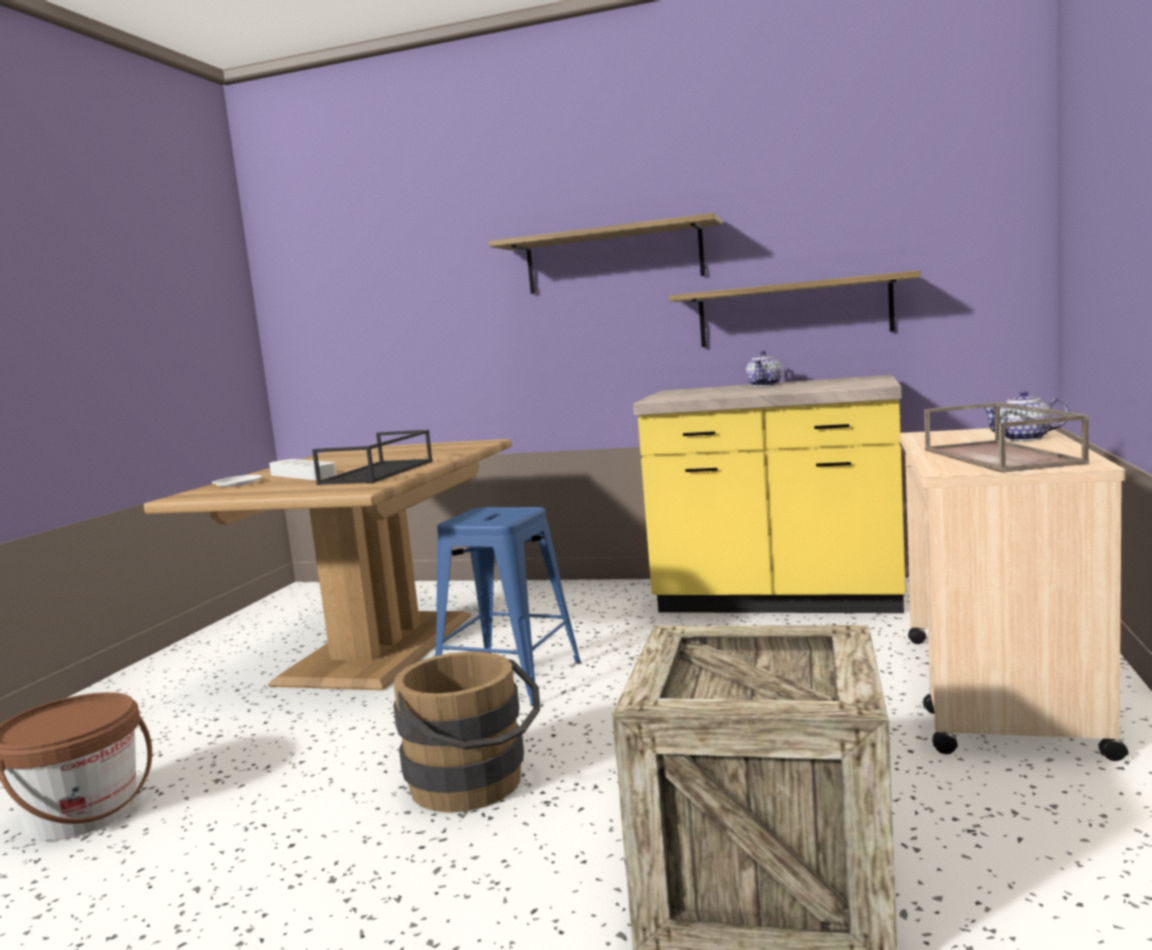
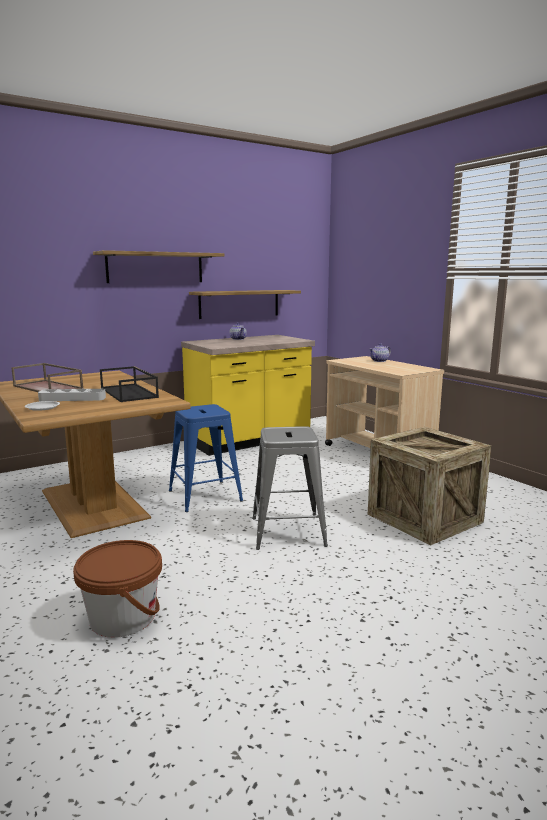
camera: 50 degrees left, 5 degrees up
(474, 786) = (287, 531): brown bucket -> grey stool
(1002, 456) = (398, 367): brown tray -> brown tray (49, 387)

